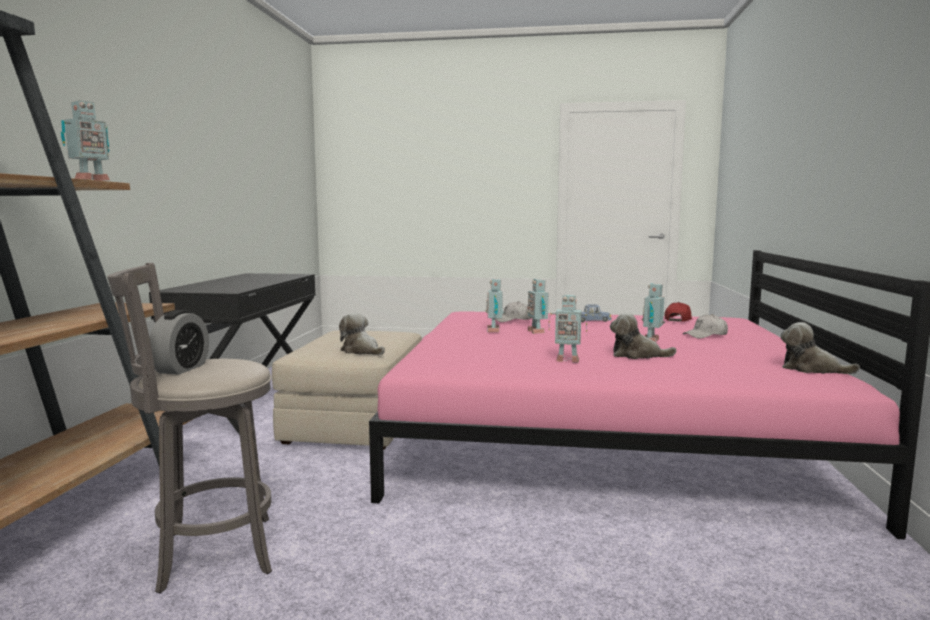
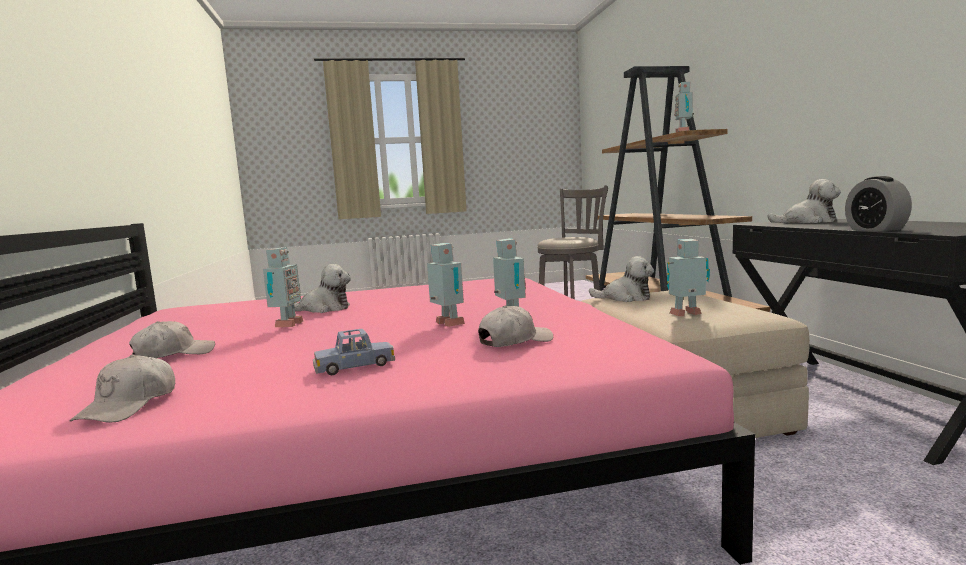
camera: 160 degrees right, 0 degrees up
(181, 369) = (573, 237): alarm clock -> alarm clock (875, 229)
(566, 360) = (396, 298): toy robot -> toy robot (687, 314)
(678, 320) = (129, 405): red cap -> white cap
(811, 369) = (162, 319): plush toy -> plush toy (807, 222)

